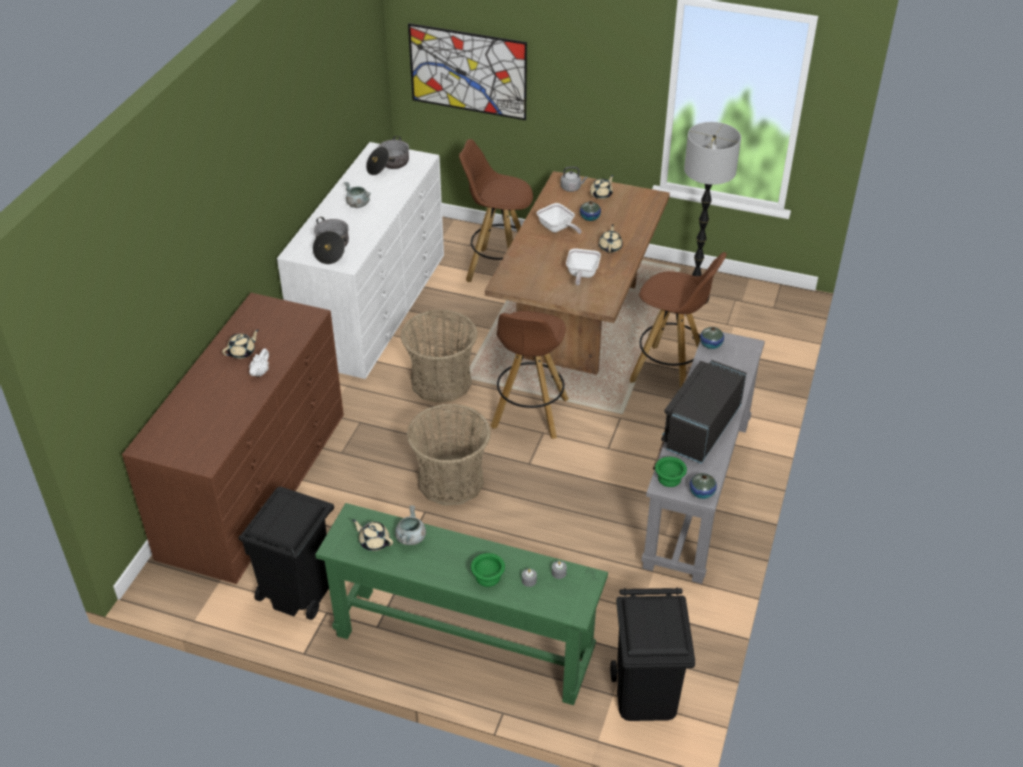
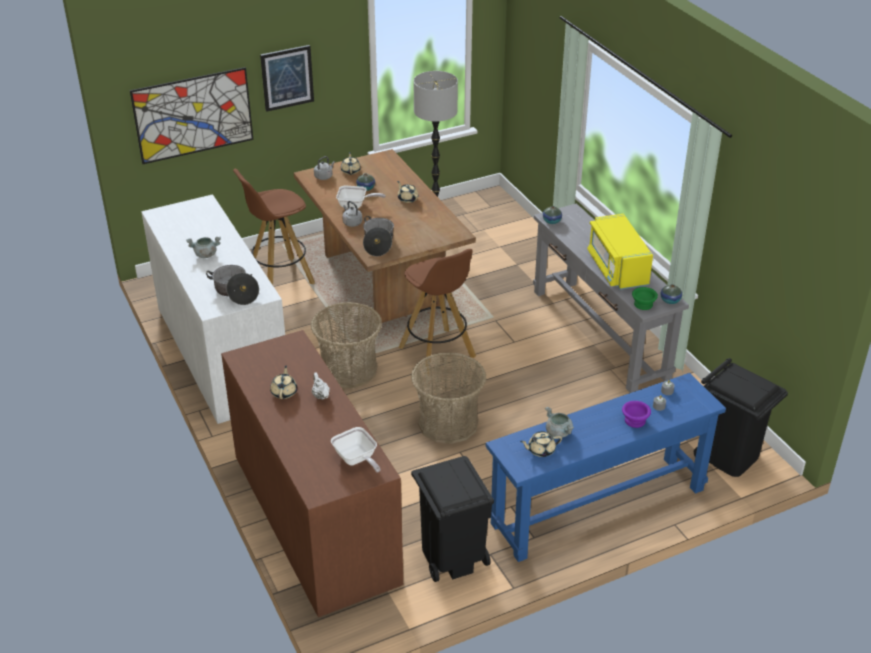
camera: 45 degrees left, 5 degrees down
(388, 165) = (184, 219): cooking pot -> cooking pot (378, 243)
(463, 644) = (598, 506): green console table -> blue console table
(488, 577) = (636, 421): green bowl -> purple bowl
(531, 243) = (352, 222): none -> grey kettle
(570, 70) = (287, 77): none -> picture
(581, 275) = (416, 224): frying pan -> frying pan (356, 460)
(670, 372) = (486, 277): brown stool -> none
(701, 428) = (617, 268): black microwave -> yellow microwave

